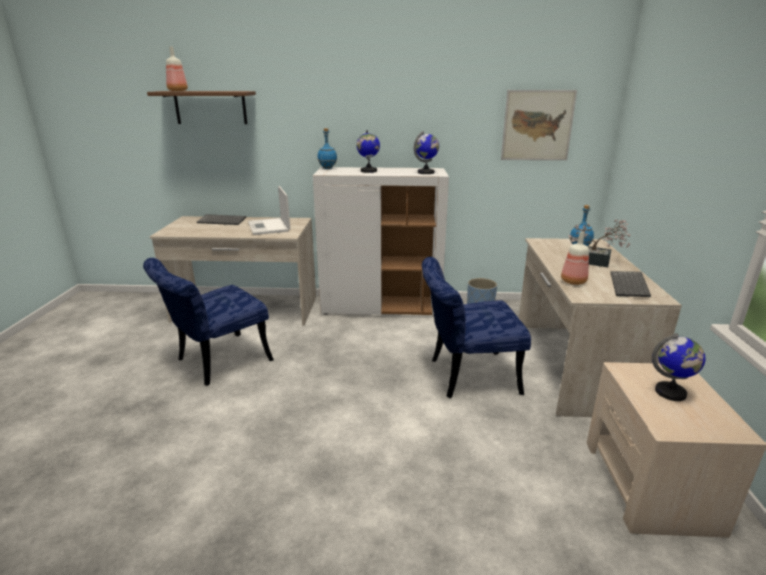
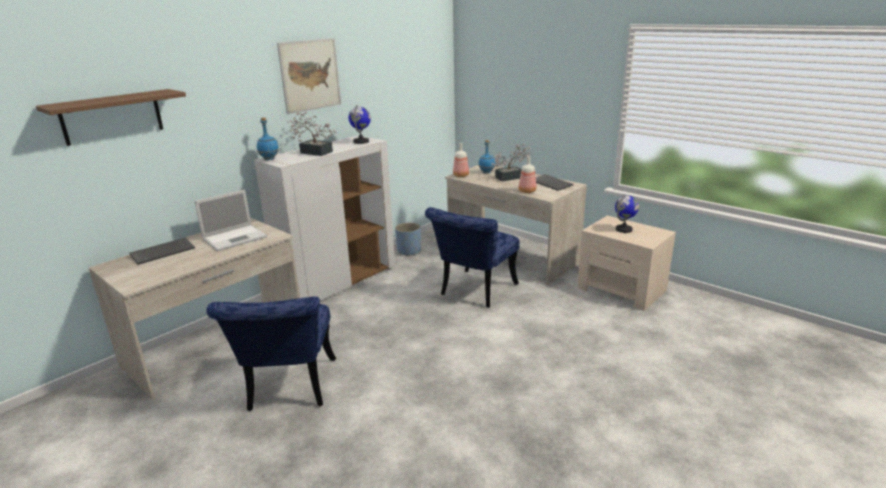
camera: 50 degrees left, 0 degrees up
(177, 91) = (81, 103): bottle -> bottle (461, 176)
(269, 227) = (236, 238): laptop -> laptop turned 60 degrees counterclockwise
(368, 171) = (313, 152): globe -> potted plant
(537, 125) = (410, 86): picture -> picture (310, 75)

